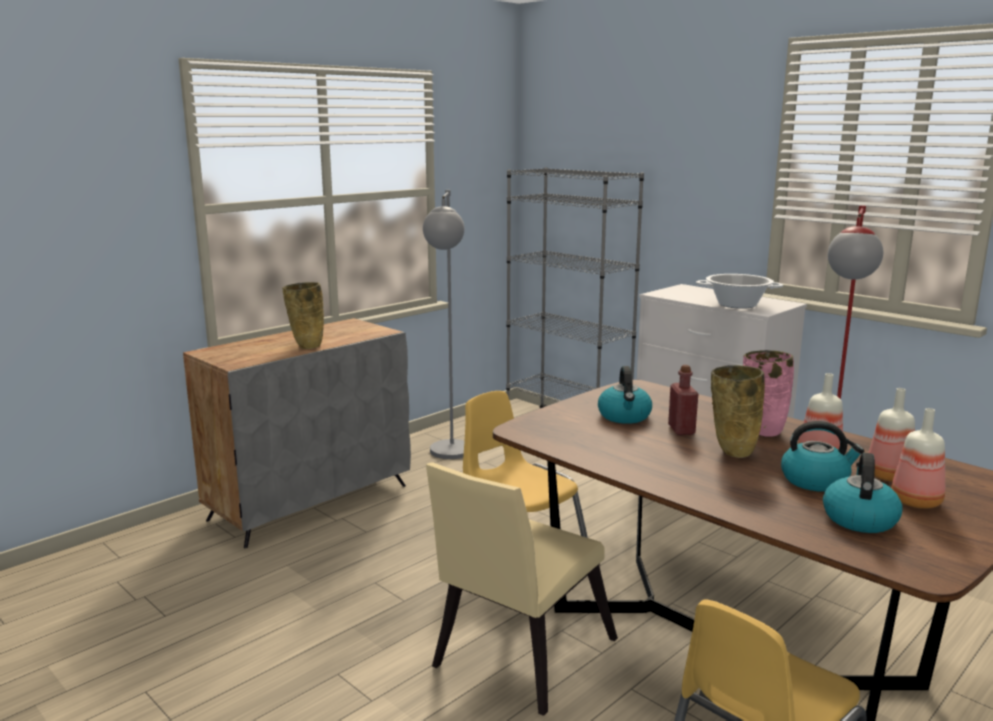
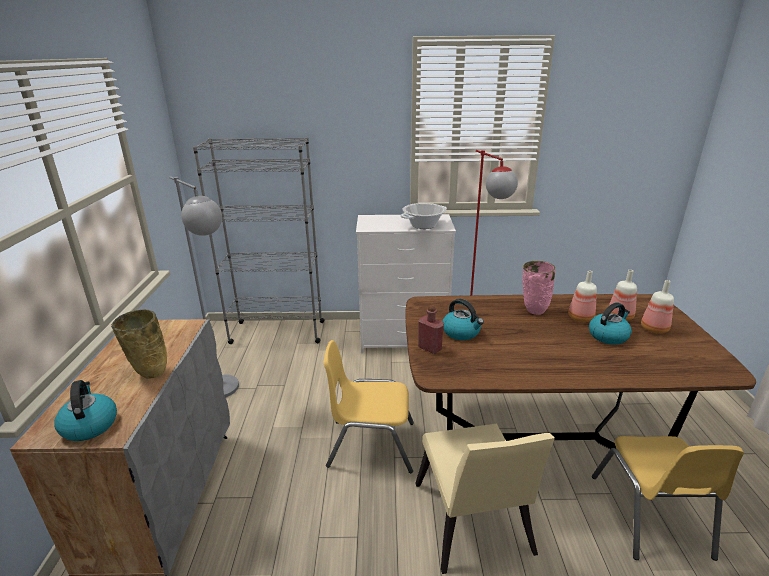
camera: 45 degrees left, 10 degrees up
(681, 430) = (503, 329): red bottle -> red bottle (430, 348)
(732, 452) = (550, 334): beige vase -> none
(859, 518) = (662, 352): kettle -> kettle (89, 425)

